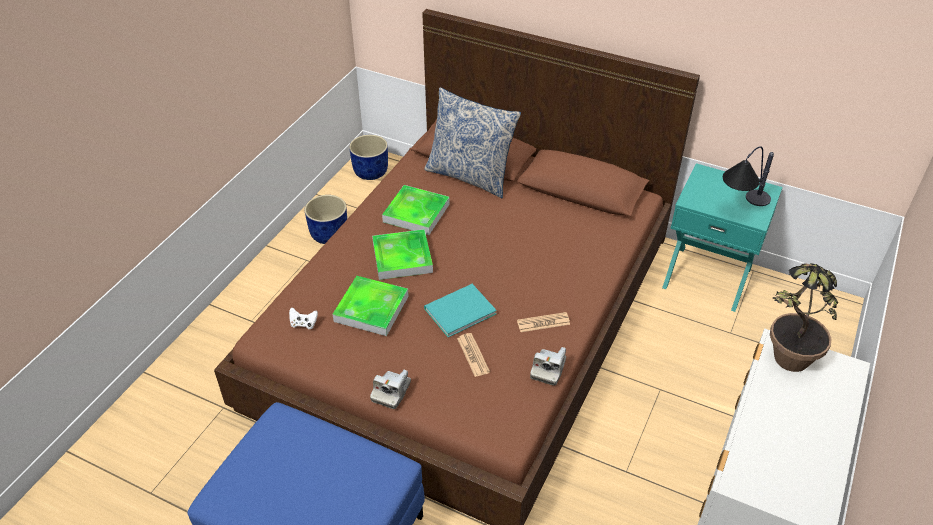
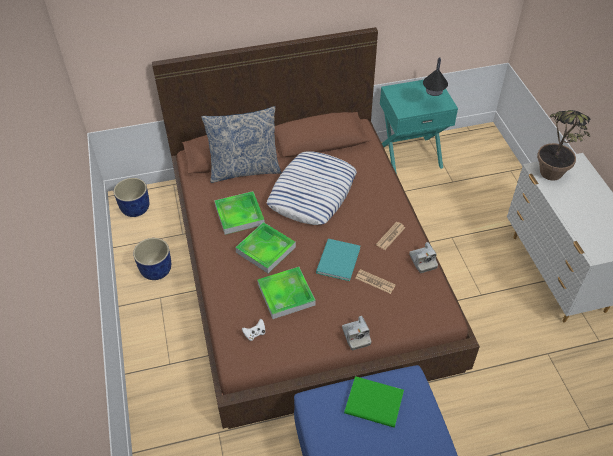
camera: 40 degrees left, 5 degrees up
(329, 465) = (375, 404): none -> green book
(511, 233) = (312, 192): none -> pillow

